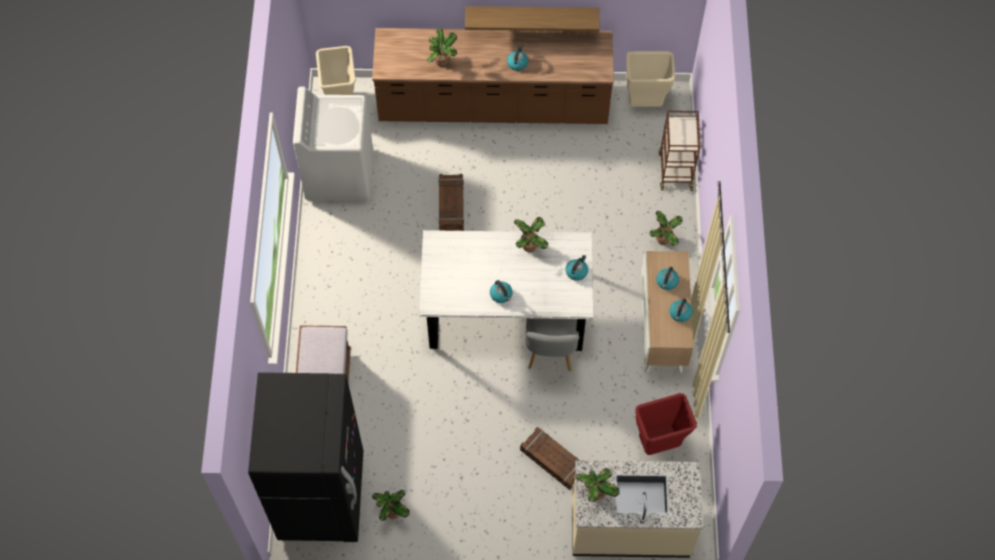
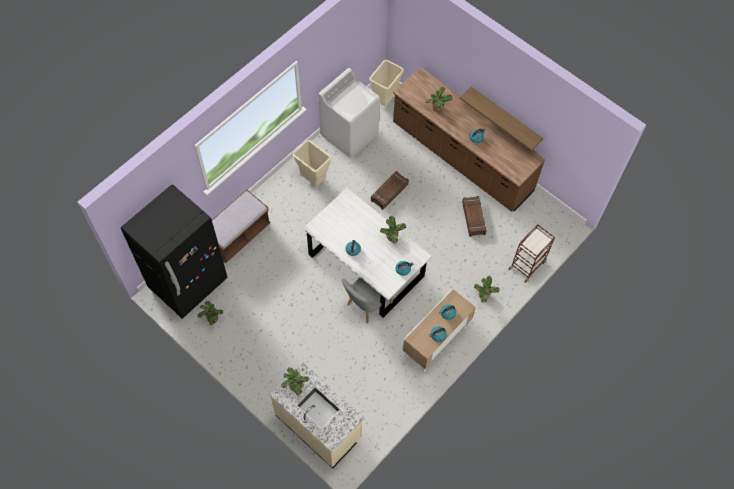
camera: 40 degrees right, 0 degrees up
(552, 461) = (313, 360): crate -> crate (473, 218)
(644, 104) = (545, 217): beige trash can -> beige trash can (312, 179)
(658, 445) = (374, 398): red trash can -> none

